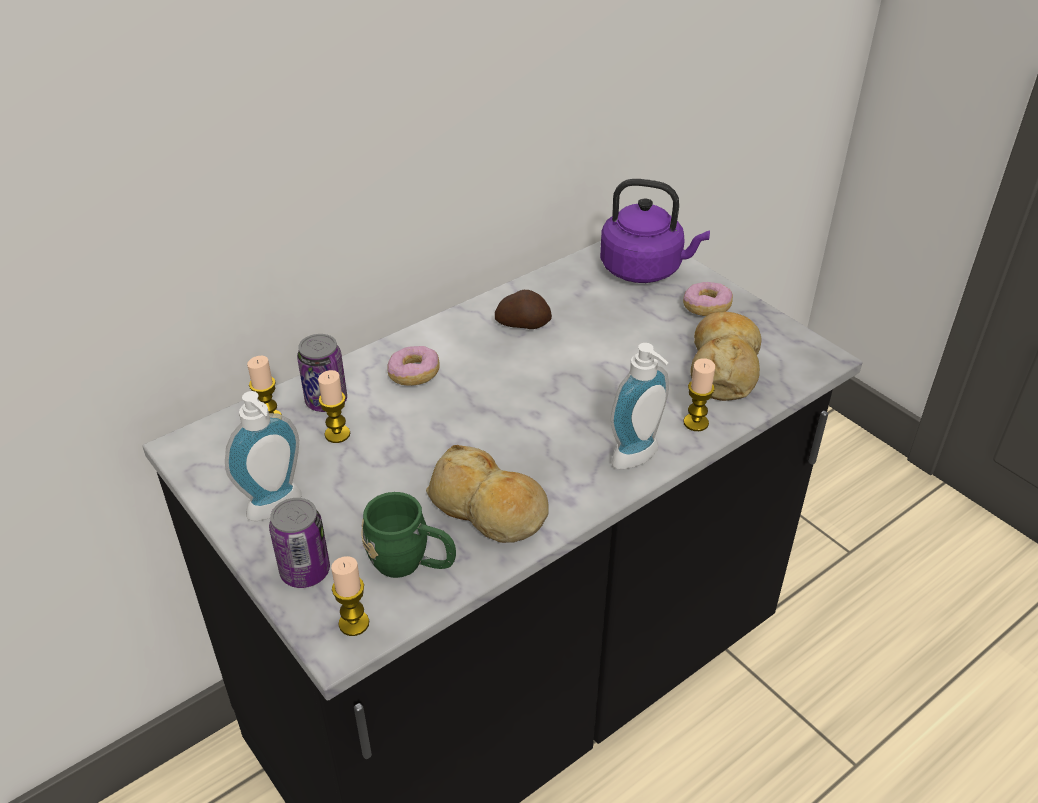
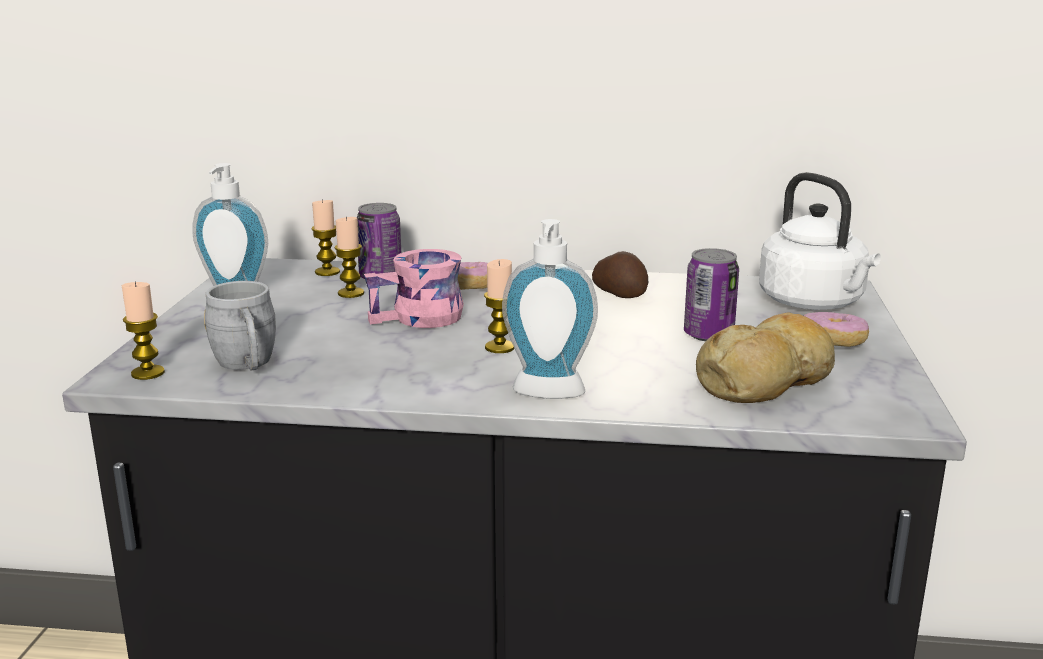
camera: 45 degrees right, 20 degrees down
(305, 571) = (181, 339): can -> can (708, 335)
(411, 563) = (247, 366): green mug -> grey mug
(441, 434) = (419, 320): none -> pink mug
(488, 510) = (361, 366): bread -> none
(645, 269) = (814, 303): purple kettle -> white kettle
(696, 423) = (655, 398): candle -> candle (499, 347)

